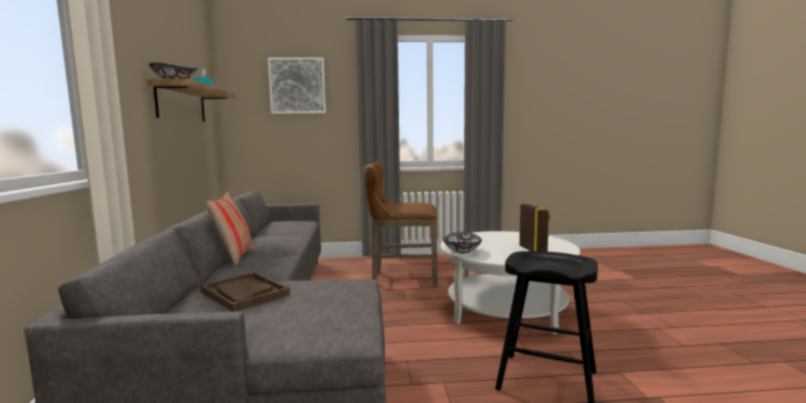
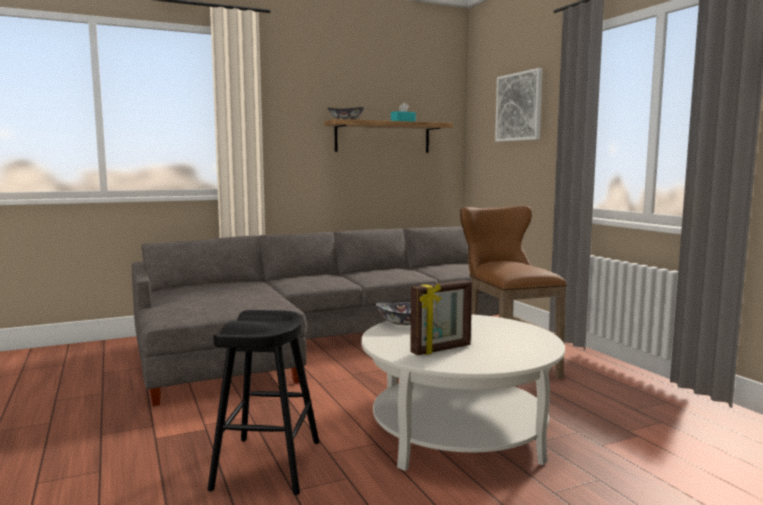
camera: 70 degrees right, 0 degrees up
(234, 256) = (327, 273): pillow -> none
(244, 293) = (231, 287): brown tray -> none

